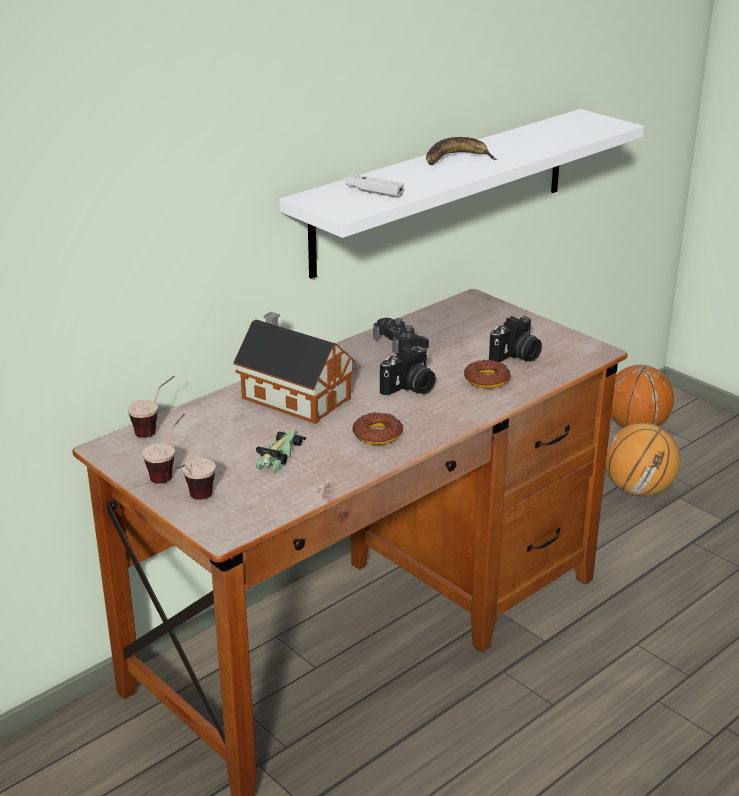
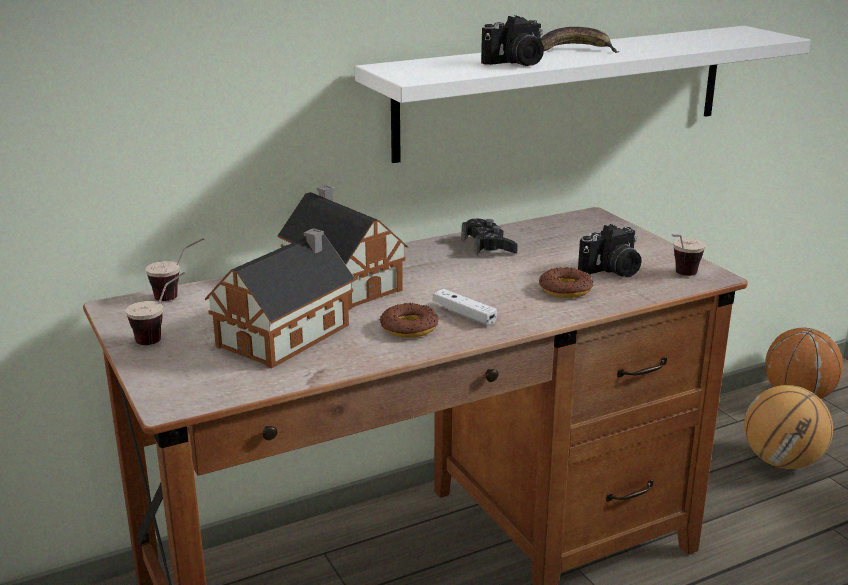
camera: 15 degrees right, 5 degrees down
(194, 501) = (165, 367): cup -> cup (680, 276)
(279, 454) = (288, 334): toy car -> toy house
(374, 192) = (459, 66): white game controller -> white game controller (464, 314)
(410, 388) = (473, 288): camera -> camera (516, 63)

